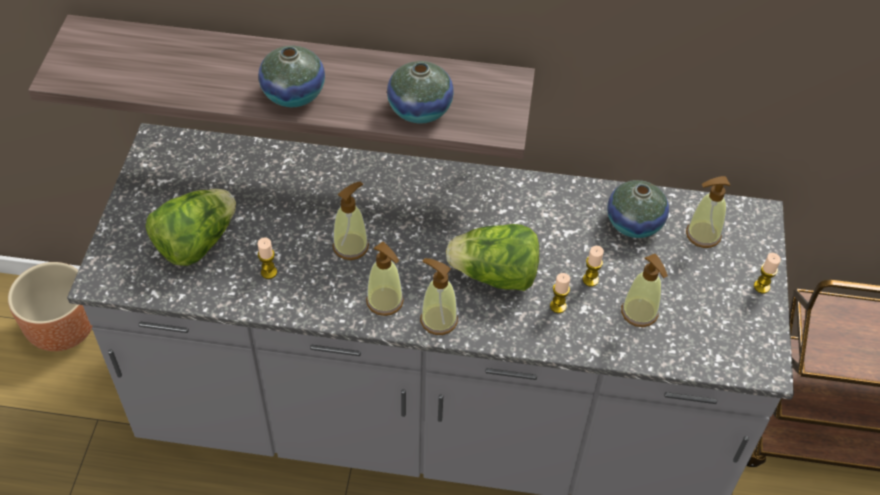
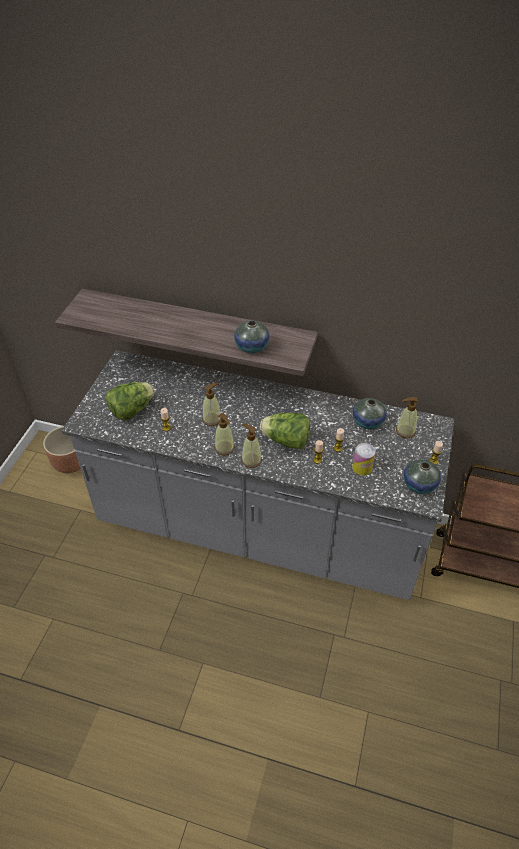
camera: 10 degrees right, 5 degrees down
(293, 94) = (187, 334): vase -> vase (419, 485)
(639, 312) = (362, 467): soap dispenser -> can

